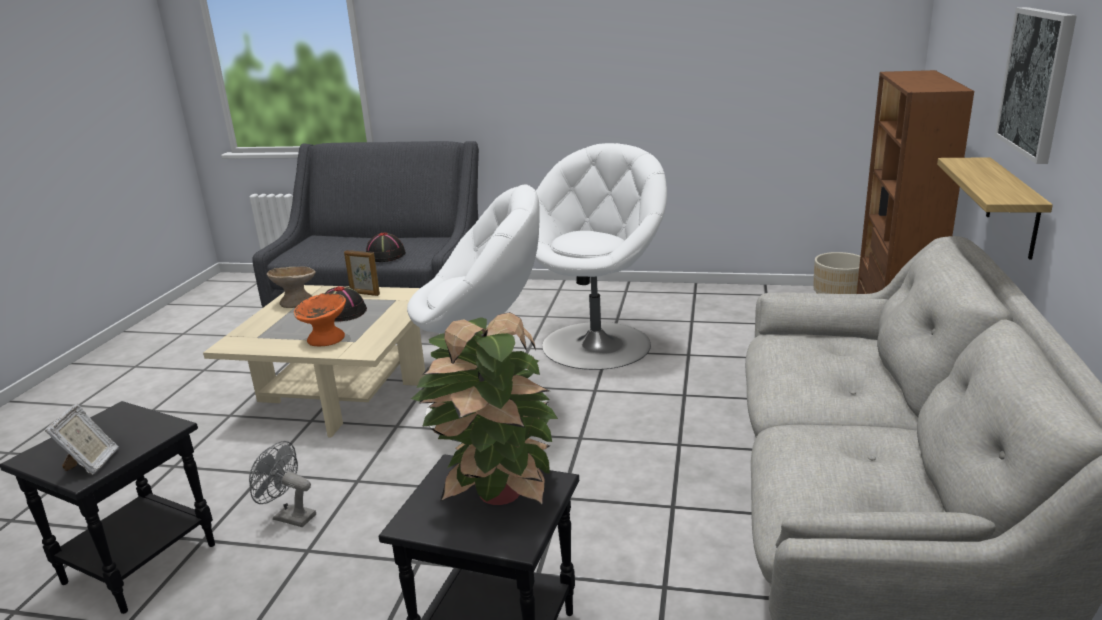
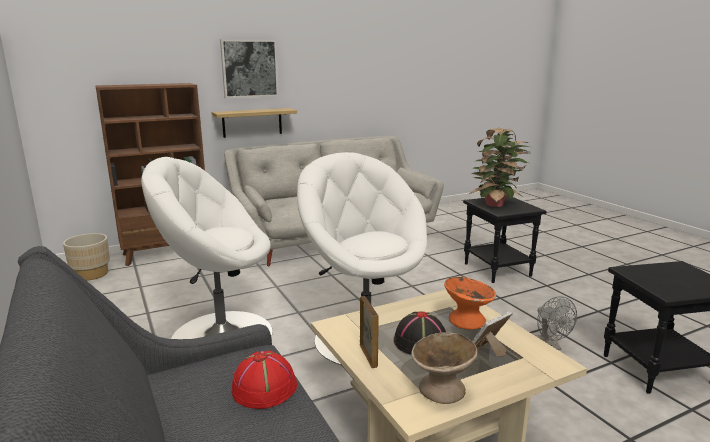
camera: 130 degrees left, 5 degrees down
(91, 463) = (677, 269): picture frame -> picture frame (486, 352)
(385, 256) = (265, 388): black hat -> red hat

